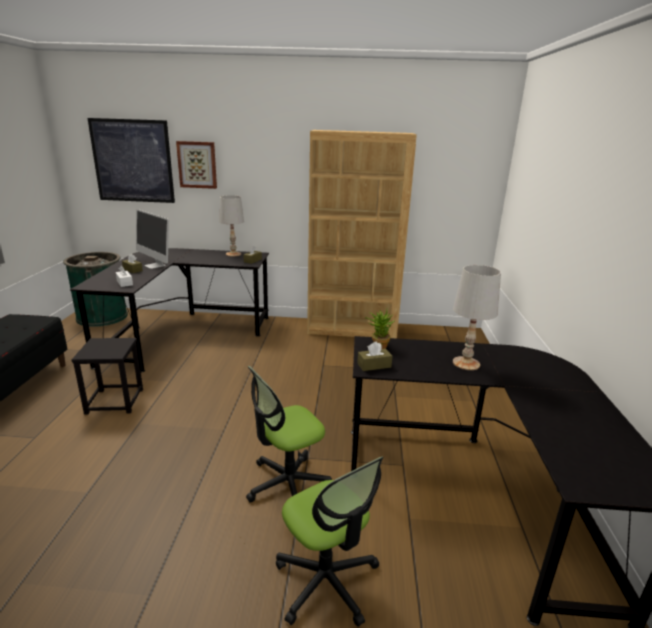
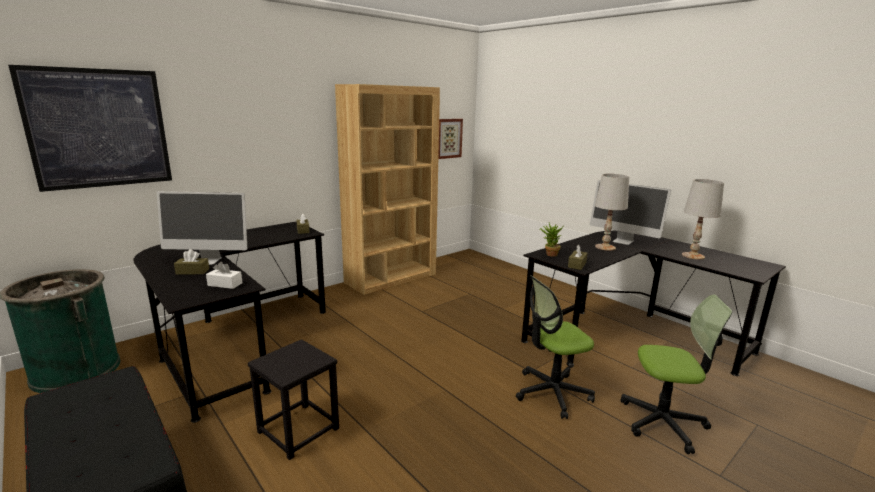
camera: 45 degrees left, 5 degrees down
(197, 165) = (202, 128): picture -> picture (448, 138)
(233, 254) = (266, 230): white table lamp -> white table lamp (692, 256)
(287, 484) = (552, 393): office chair -> office chair turned 60 degrees clockwise
(514, 367) = (623, 241): none -> monitor

